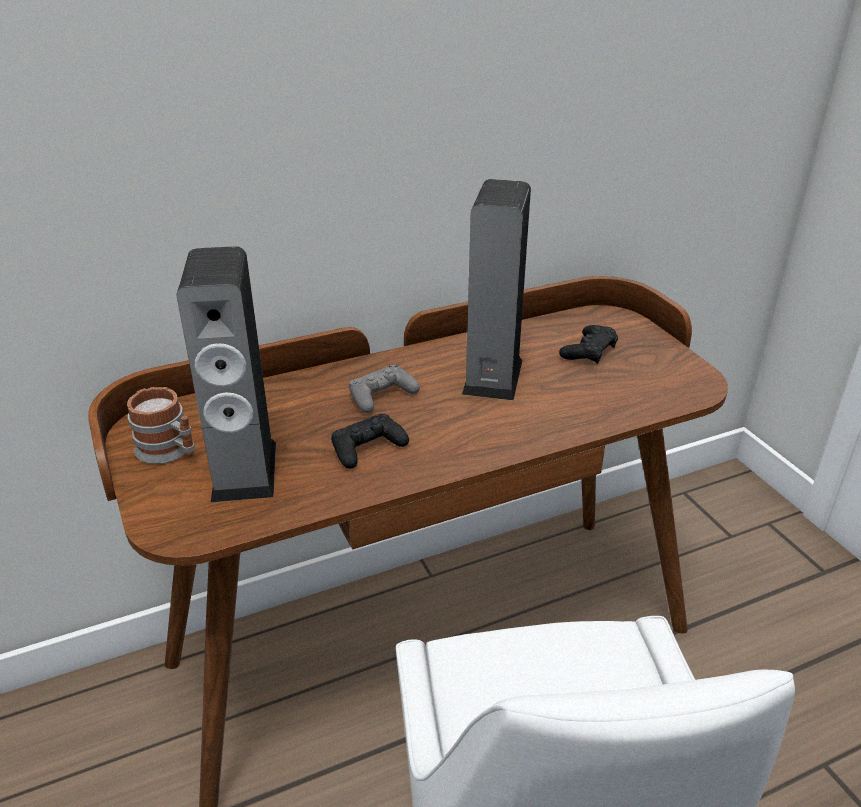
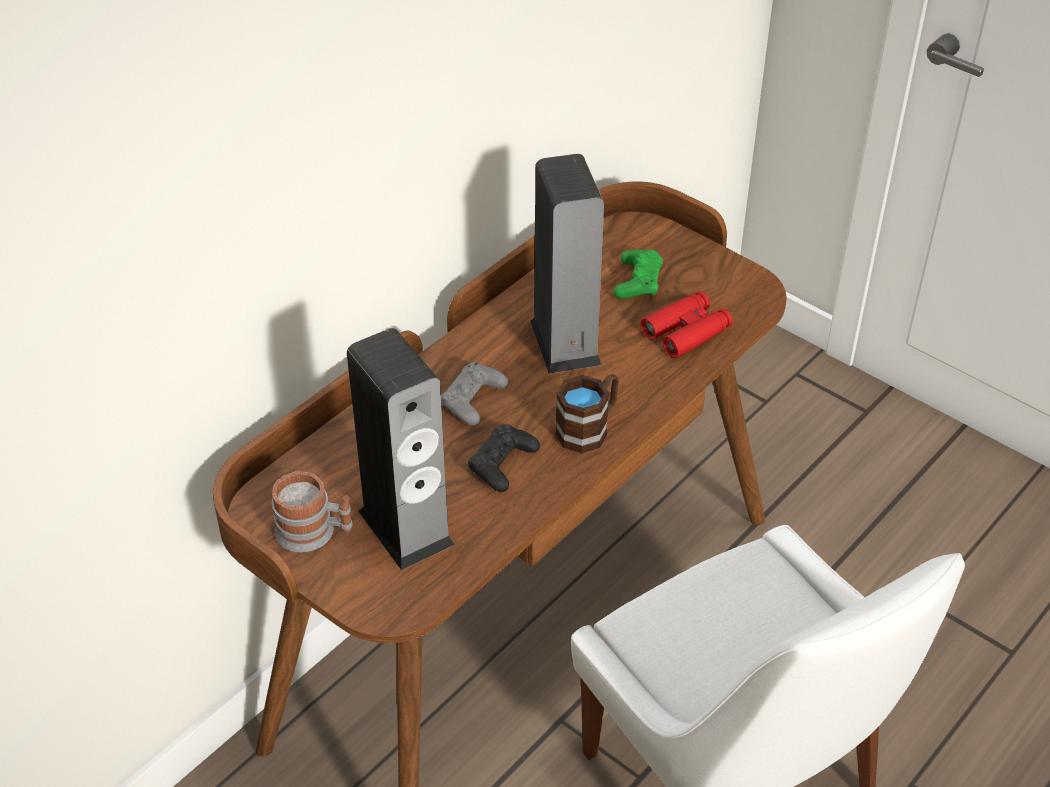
camera: 25 degrees left, 10 degrees up
(466, 443) = (589, 428): none -> brown mug
(589, 351) = (638, 281): black game controller -> green game controller
(610, 396) = (686, 331): none -> red binoculars

